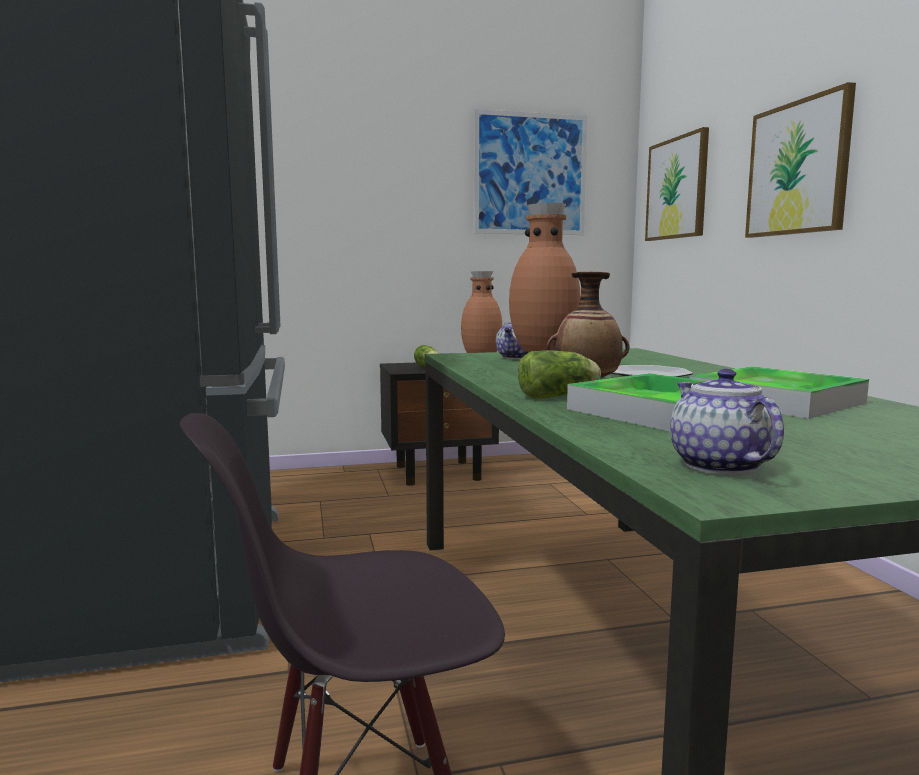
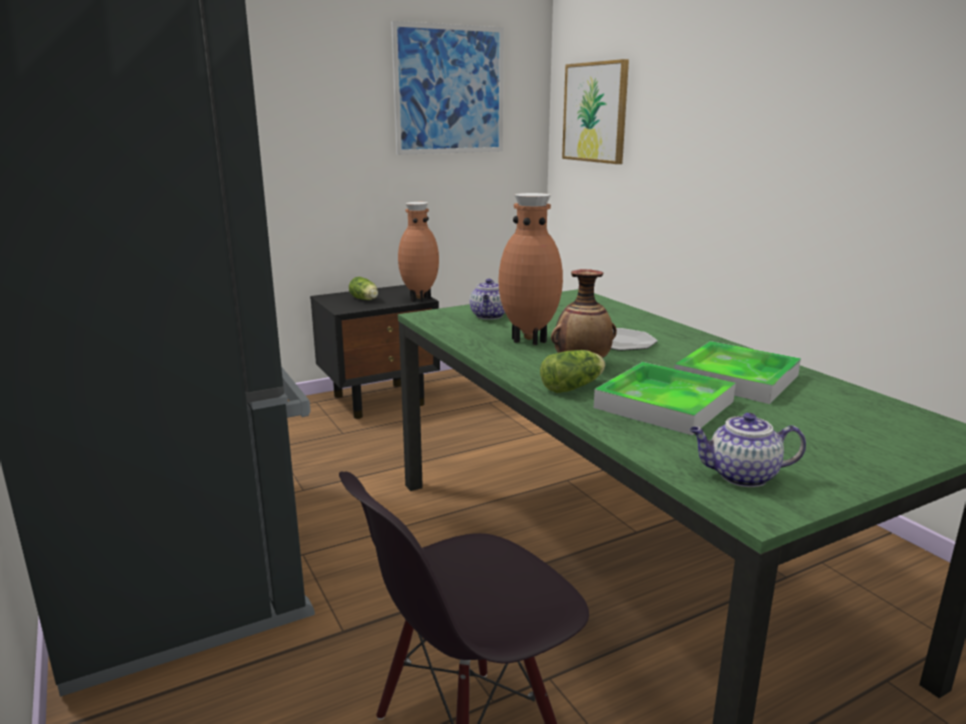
camera: 15 degrees left, 10 degrees up
(717, 465) = (741, 476): teapot -> teapot turned 60 degrees counterclockwise
(798, 168) = (715, 121): picture -> none

